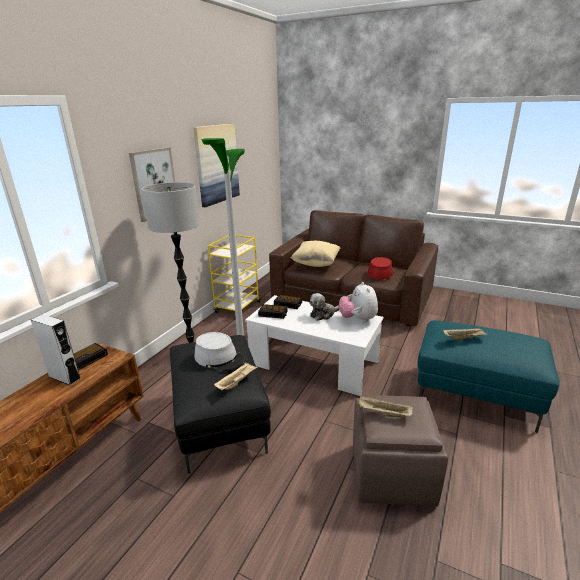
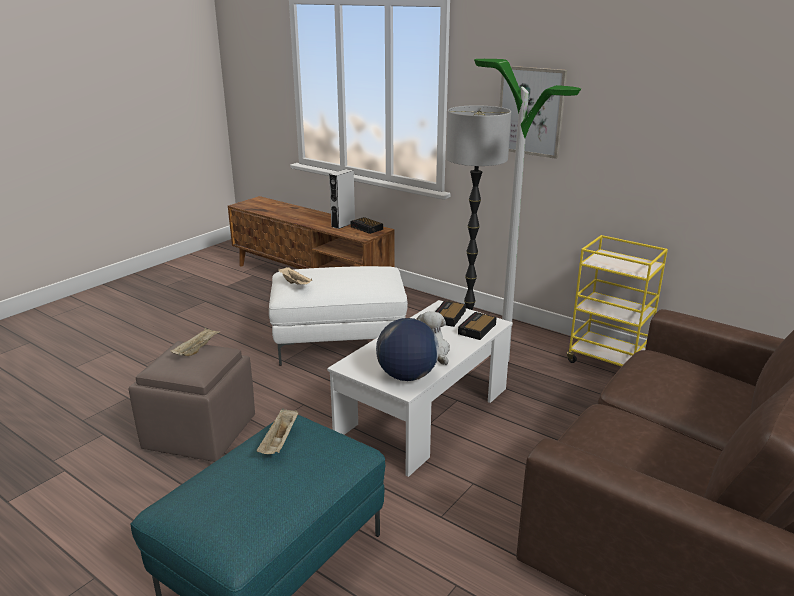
camera: 100 degrees right, 0 degrees up
(216, 164) = (674, 119): picture -> none
(219, 358) = (341, 276): grey hat -> none
(219, 420) = (340, 342): black ottoman -> white ottoman
(316, 264) = (667, 374): beige pillow -> none
(358, 319) = (407, 376): plush toy -> globe
(380, 272) = (623, 445): red hat -> none

